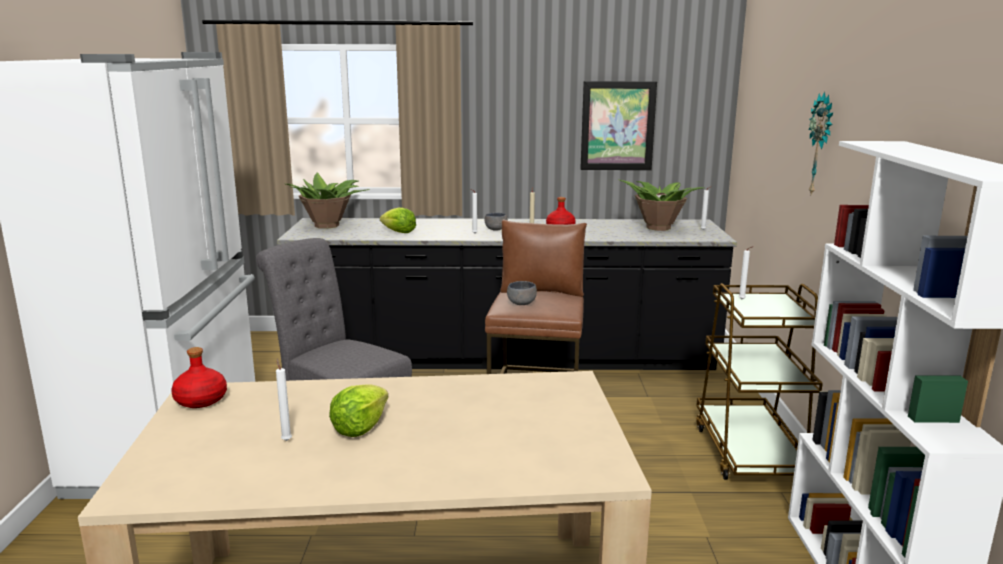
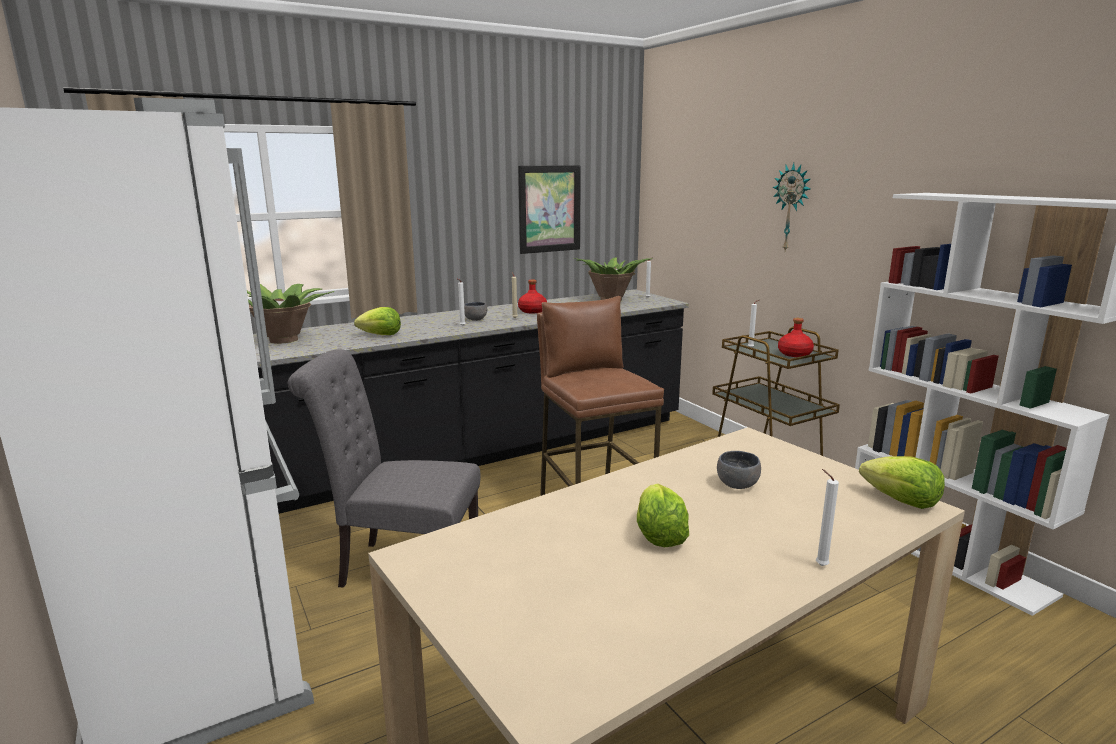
camera: 30 degrees left, 0 degrees up
(200, 400) = (434, 561): red bottle -> red bottle (794, 354)
(286, 440) = (611, 572): white candle -> white candle (819, 565)
(520, 304) = (594, 383): grey bowl -> grey bowl (737, 486)
(604, 464) = (901, 501): none -> lettuce

